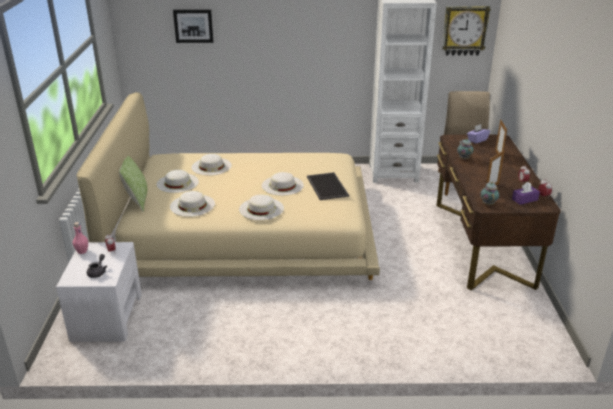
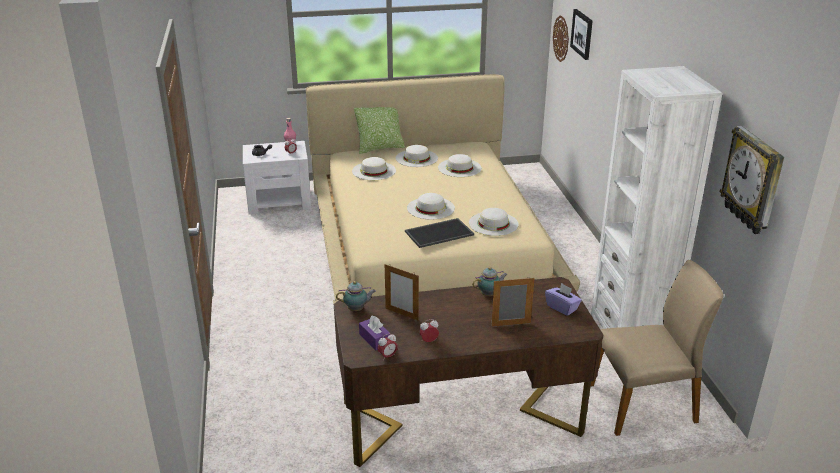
camera: 80 degrees right, 0 degrees up
(147, 44) = (561, 38): none -> wall clock
(261, 208) = (375, 202): white hat -> white hat (493, 223)

